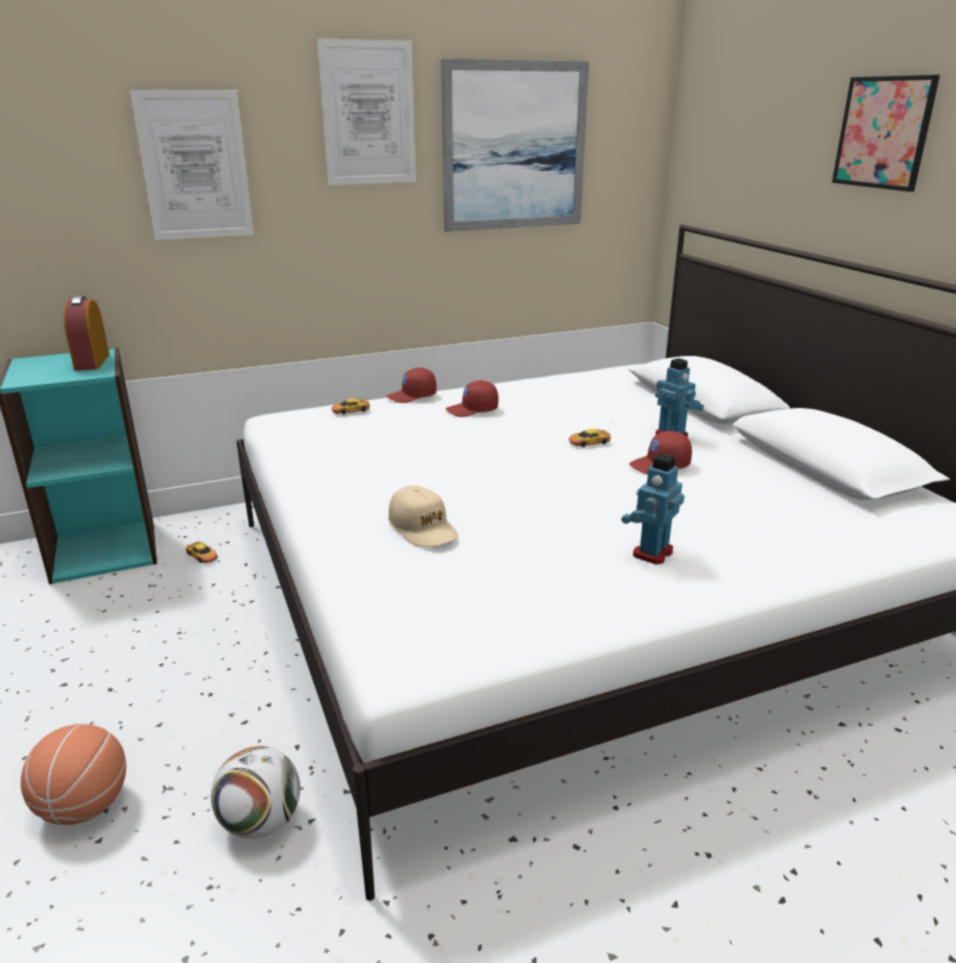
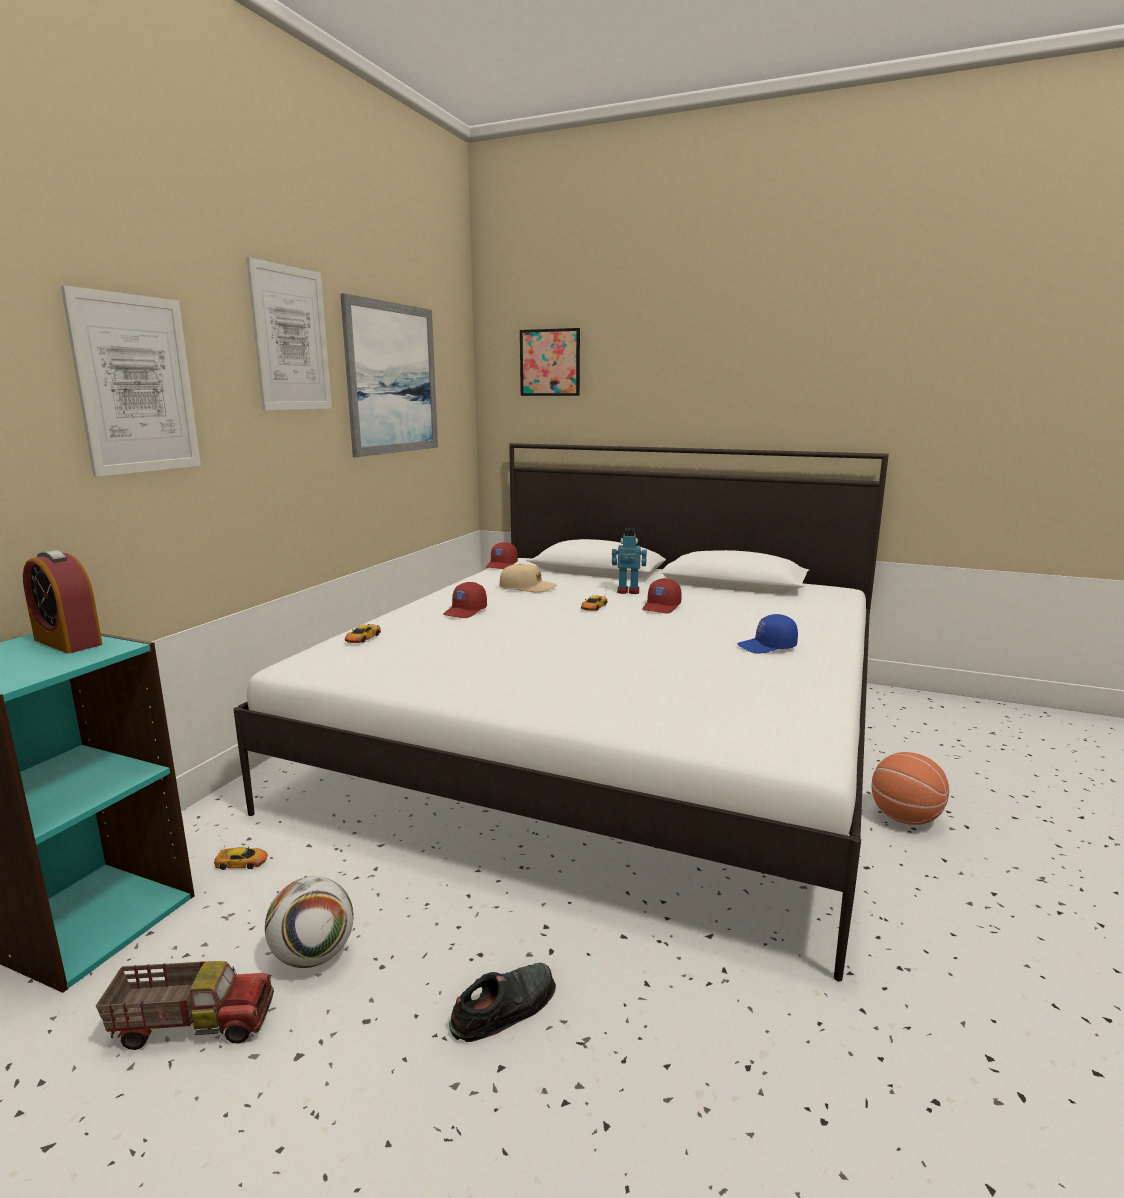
camera: 45 degrees left, 10 degrees down
(59, 635) = (193, 1023): none -> toy truck
(85, 806) = (540, 1117): basketball -> basketball (904, 818)
(169, 735) = (505, 1007): none -> black shoe
(261, 822) = (696, 999): football -> football (313, 955)
(412, 396) = (390, 616): red cap -> red cap (502, 565)
(423, 528) = (621, 684): beige cap -> beige cap (527, 587)
(651, 553) = (767, 647): toy robot -> blue cap
(883, 133) = (692, 362): picture -> picture (550, 362)

